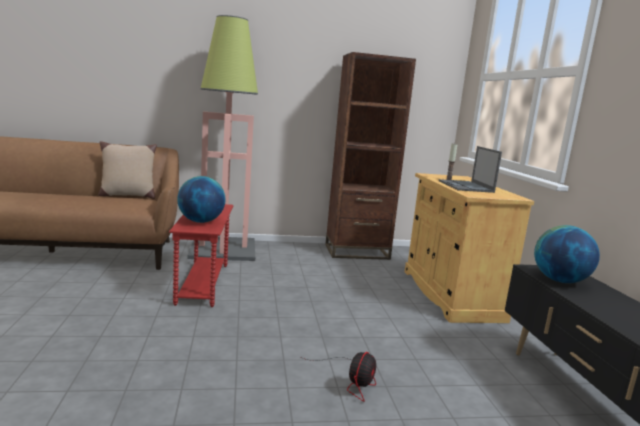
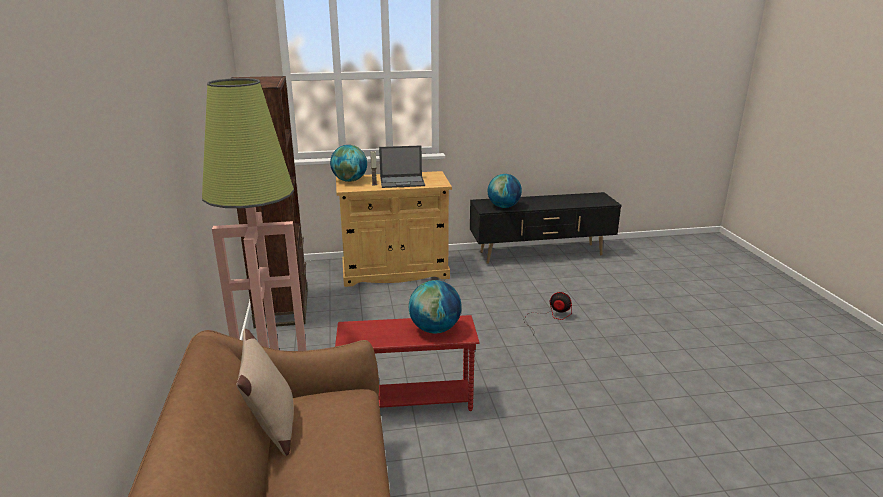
camera: 90 degrees left, 10 degrees up
(455, 177) = (350, 180): none -> globe

